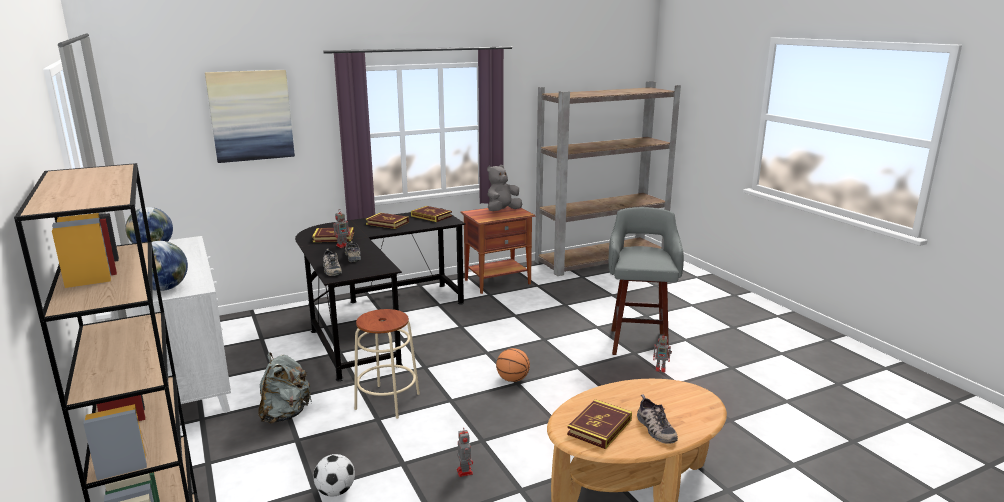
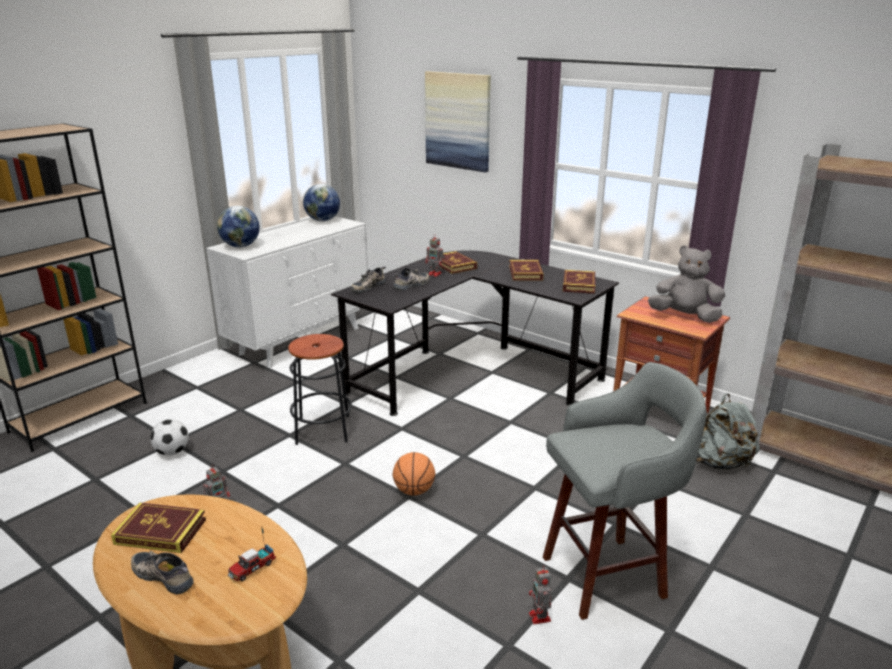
camera: 65 degrees right, 5 degrees up
(285, 414) = (276, 391): grey backpack -> grey backpack (720, 463)
(387, 401) = (323, 429): beige stool -> black stool
(654, 428) = (165, 575): shoe -> shoe turned 75 degrees clockwise
(661, 395) = (252, 569): none -> toy truck

